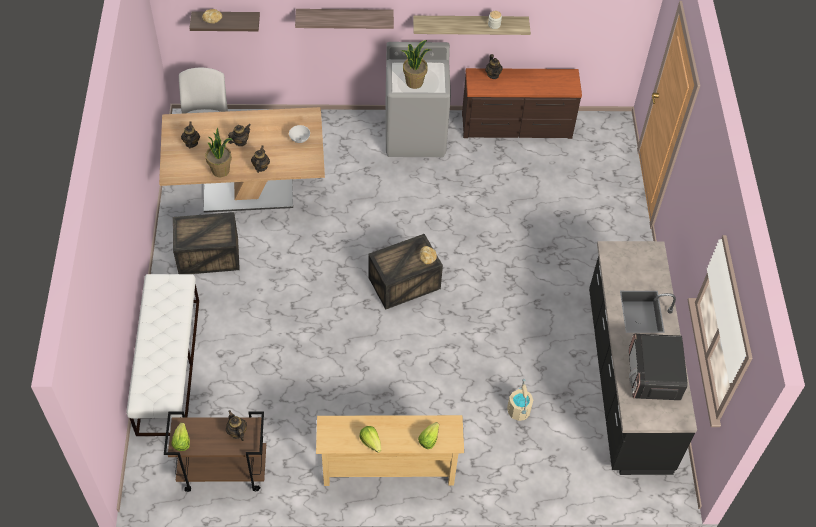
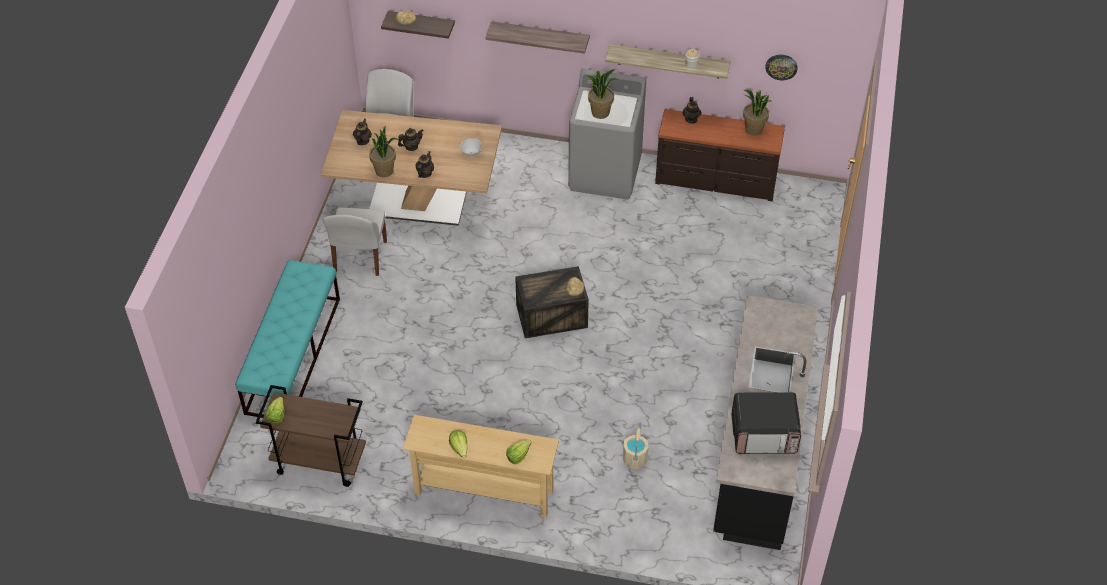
camera: 15 degrees right, 5 degrees down
(168, 365) = (293, 355): white bench -> turquoise bench
(207, 256) = (360, 258): crate -> white chair
(237, 432) = (332, 416): teapot -> none
(551, 77) = (753, 129): none -> potted plant
(576, 16) = (781, 66): none -> wall clock
(653, 376) = (764, 434): microwave -> microwave turned 105 degrees counterclockwise

